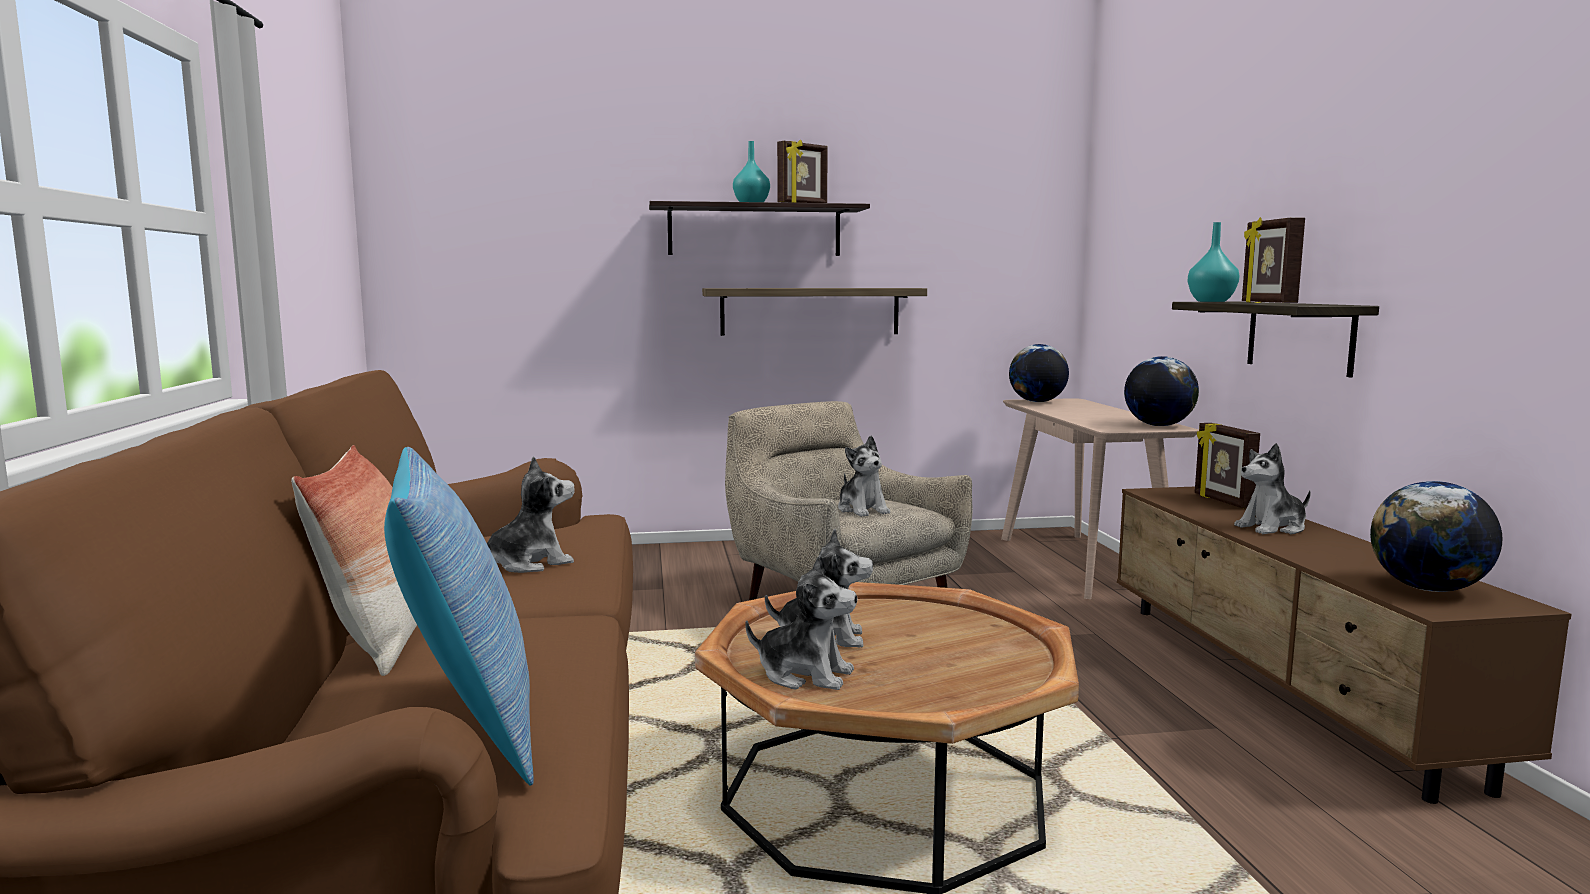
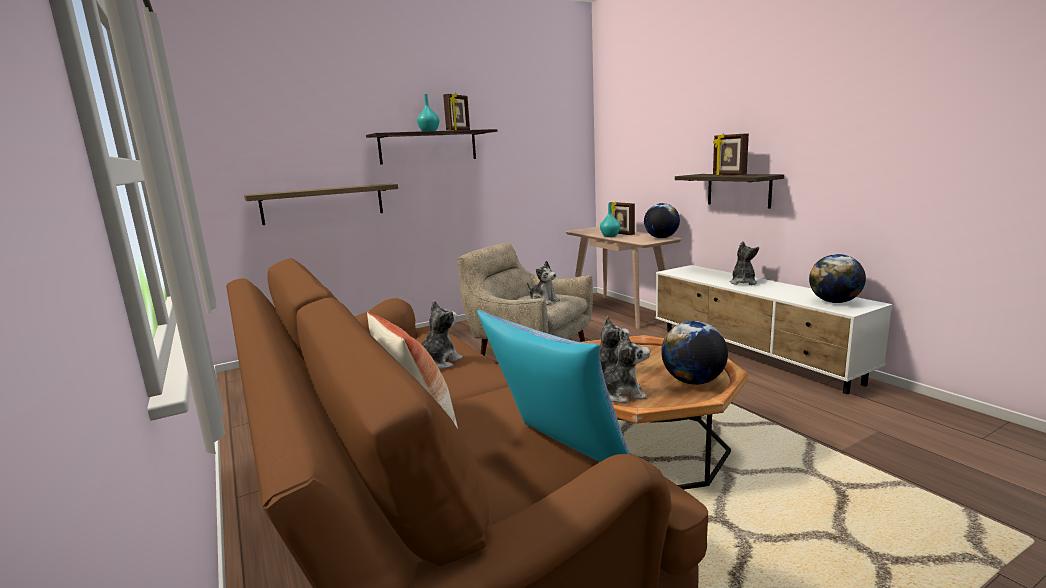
camera: 20 degrees left, 5 degrees up
(810, 311) = (462, 192): shelf -> shelf (323, 203)
(1037, 402) = (584, 230): globe -> globe (693, 381)
(1212, 301) = (694, 175): turquoise vase -> turquoise vase (610, 236)
(1222, 501) = (706, 272): picture frame -> picture frame (621, 234)
(1272, 528) = (742, 282): plush toy -> plush toy turned 150 degrees clockwise
(1281, 685) = (752, 354): brown tv stand -> white tv stand

